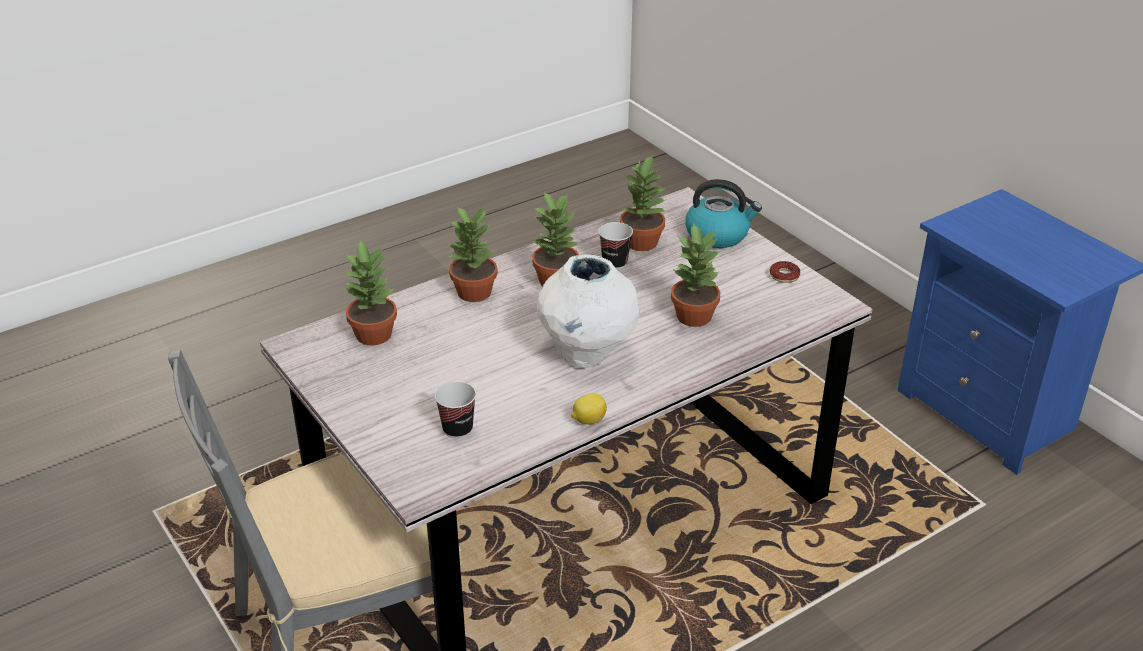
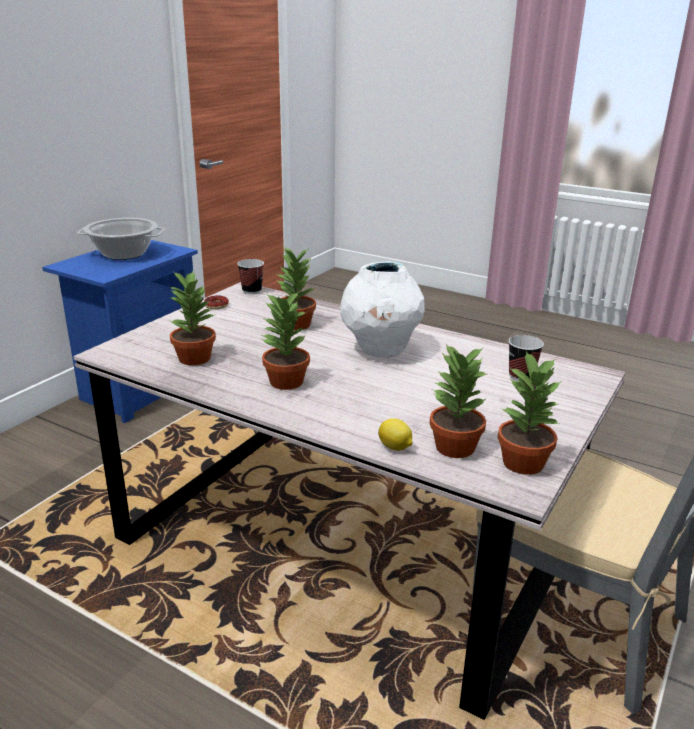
camera: 115 degrees left, 10 degrees down
(475, 293) = (338, 414): potted plant -> potted plant (523, 462)
(588, 420) = (453, 337): lemon -> lemon (395, 448)
(614, 263) = (238, 363): cup -> cup (252, 291)
(718, 234) = (164, 332): kettle -> none
(1047, 245) = (124, 254): none -> cooking pot

